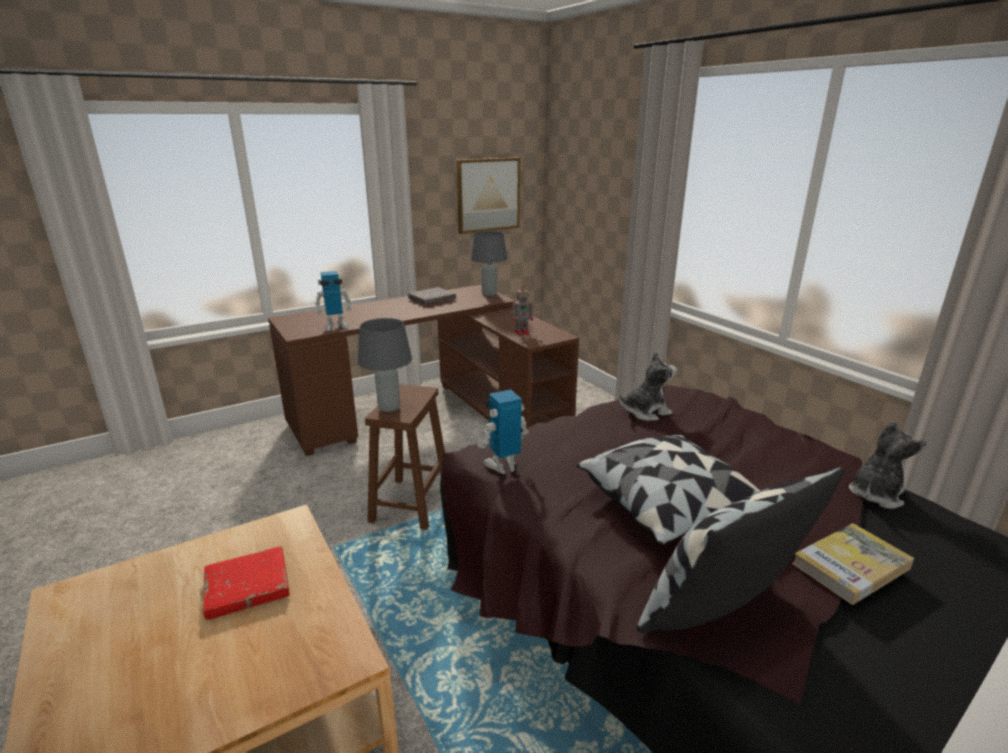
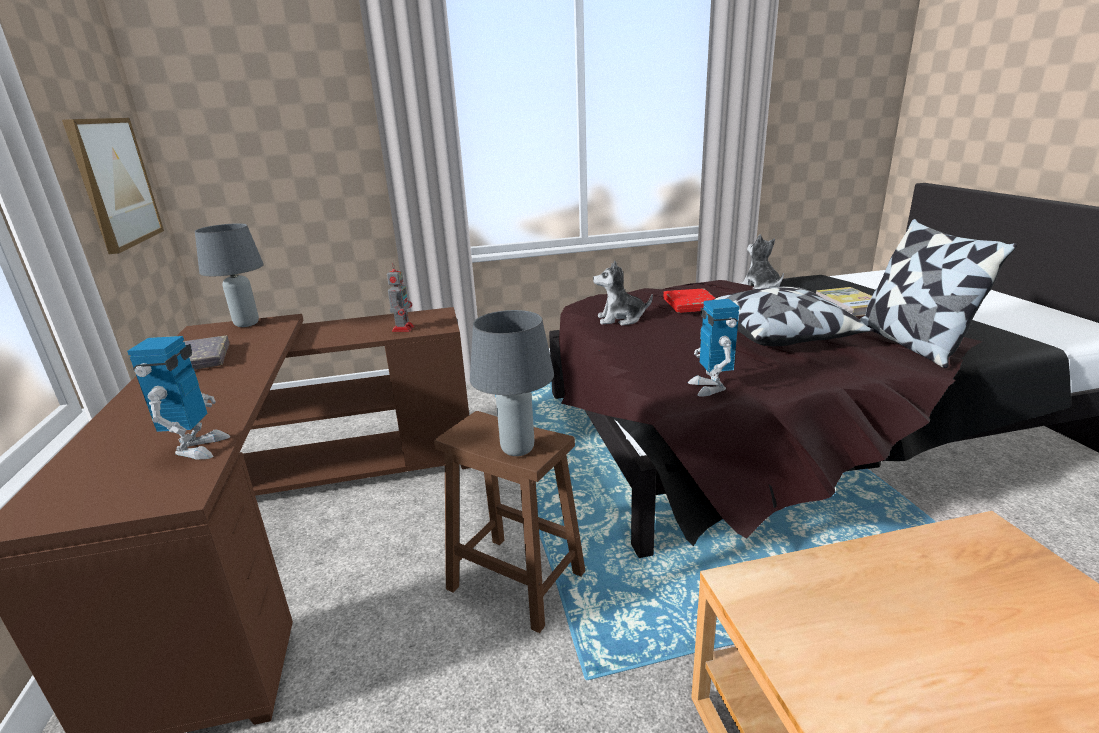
camera: 70 degrees left, 0 degrees up
(247, 586) = (903, 627): red book -> red book (690, 305)
(645, 412) = (620, 319): plush toy -> plush toy turned 90 degrees counterclockwise

